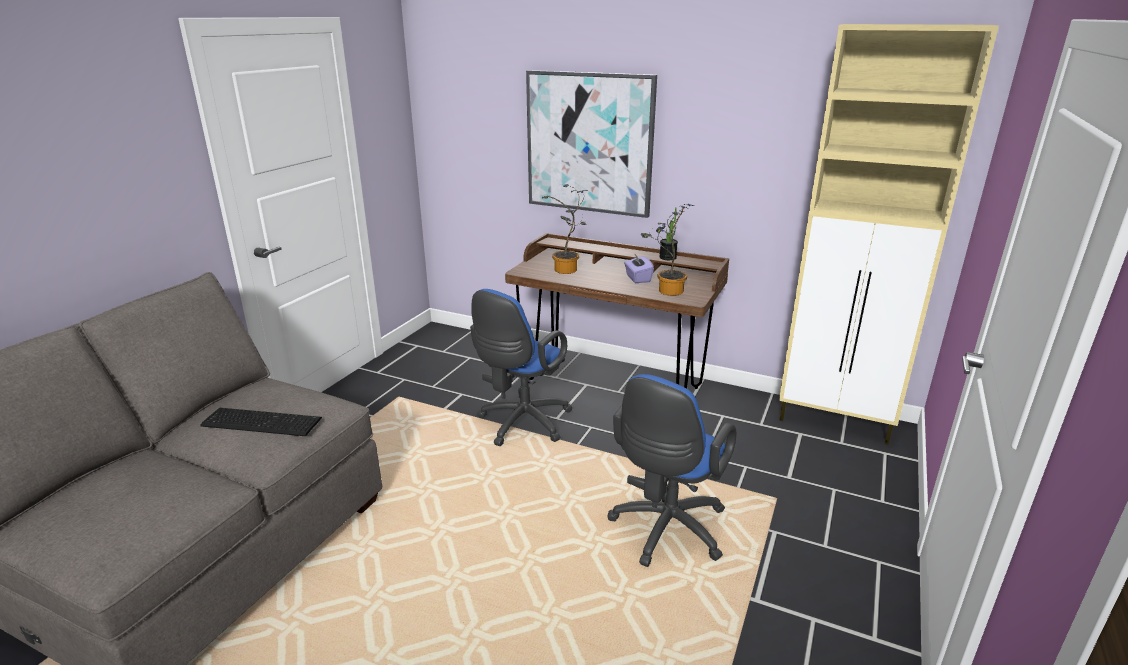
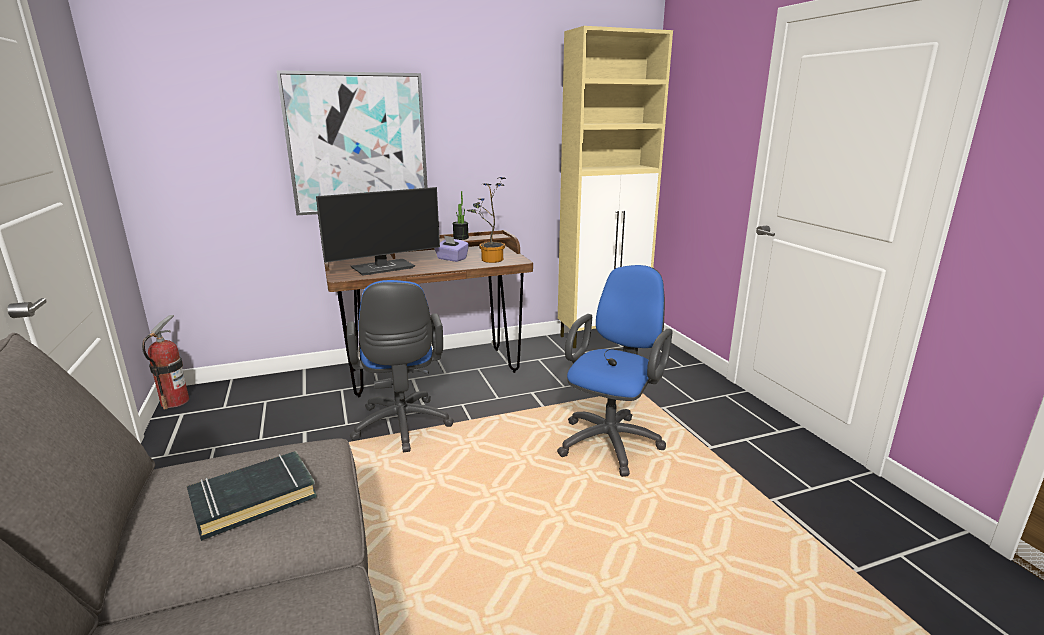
camera: 45 degrees left, 5 degrees down
(261, 421) = (254, 499): keyboard -> black book
(424, 334) = (175, 401): none -> fire extinguisher
(567, 271) = (384, 267): potted plant -> monitor
(665, 531) = (612, 440): blue office chair -> blue office chair turned 135 degrees counterclockwise

